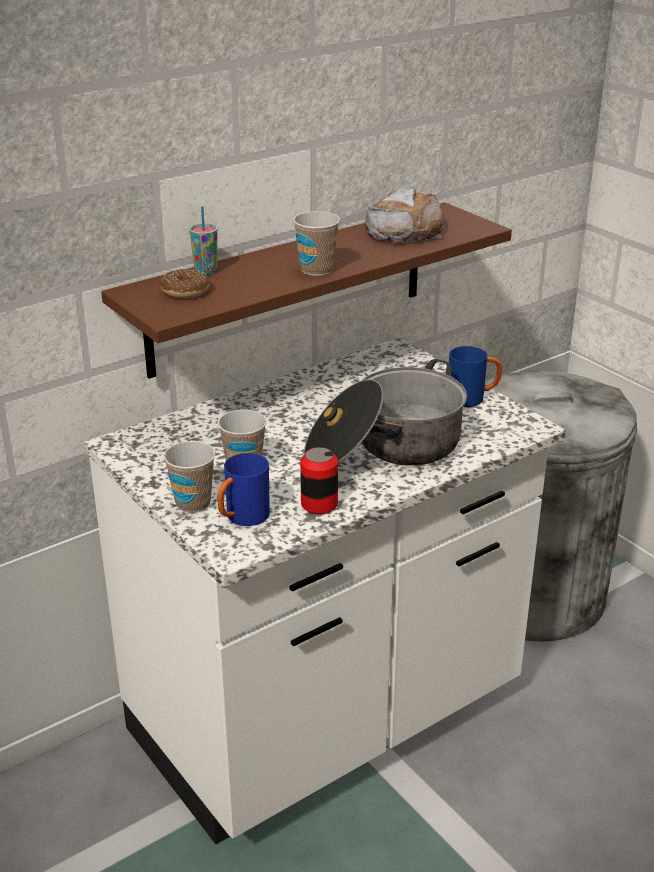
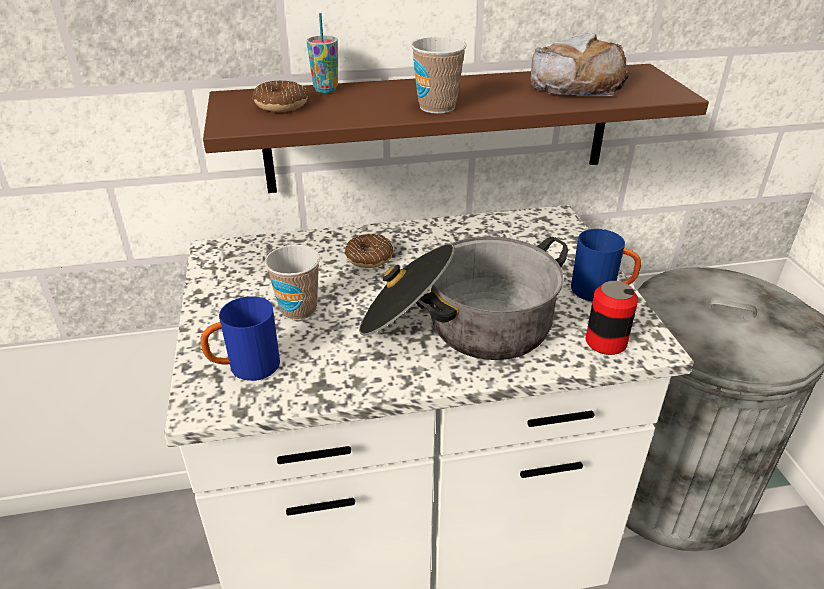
camera: 25 degrees right, 5 degrees up
(193, 503) = (217, 334): cup -> none
(266, 417) = (369, 258): none -> donut
(319, 504) = (336, 375): can -> can (605, 342)

